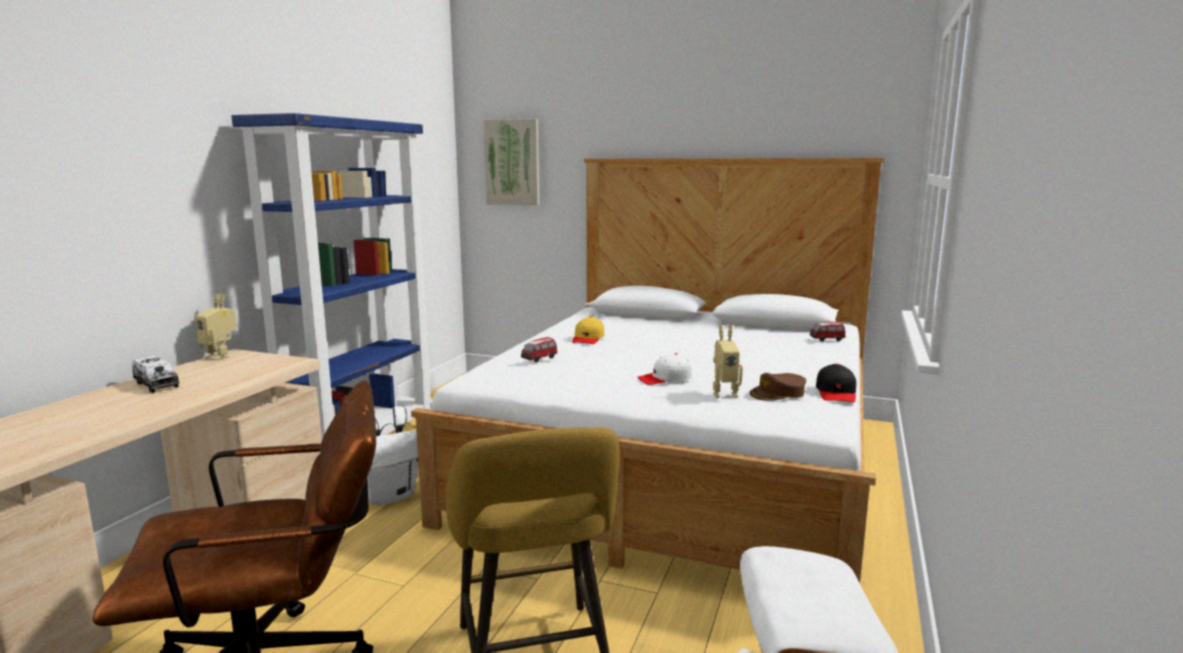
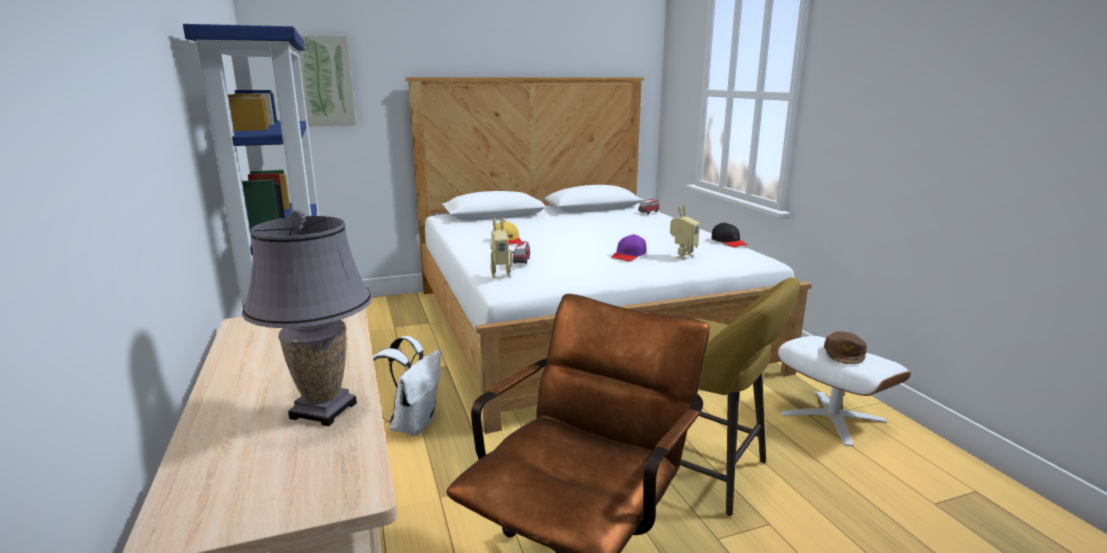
camera: 40 degrees left, 5 degrees up
(110, 419) = (323, 410): none -> grey table lamp
(156, 384) = (255, 370): toy truck -> none
(221, 356) = (237, 328): toy robot -> toy robot (500, 274)
(665, 379) = (629, 255): white cap -> purple cap
(778, 393) = (706, 249): brown cap -> brown cap (845, 353)

